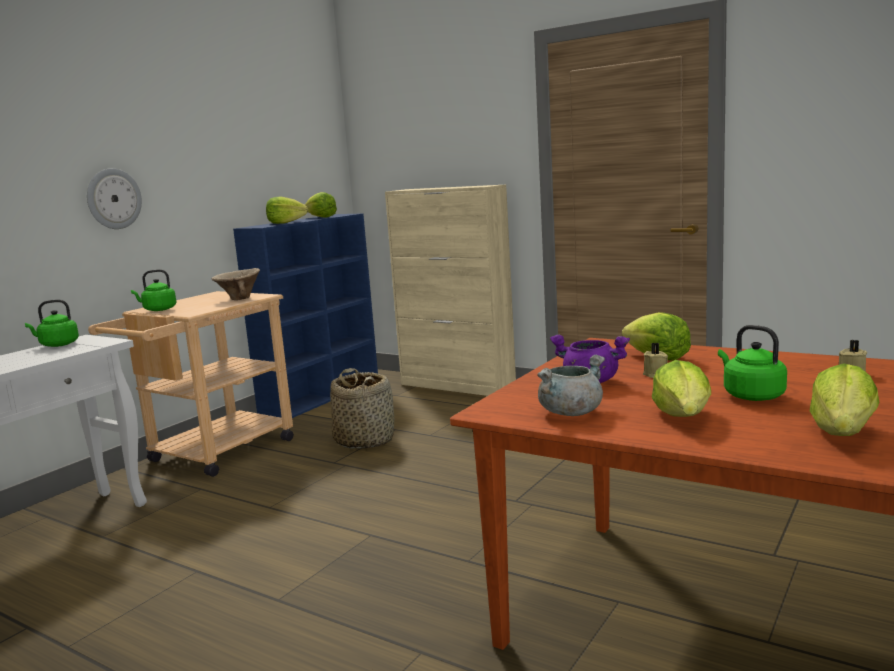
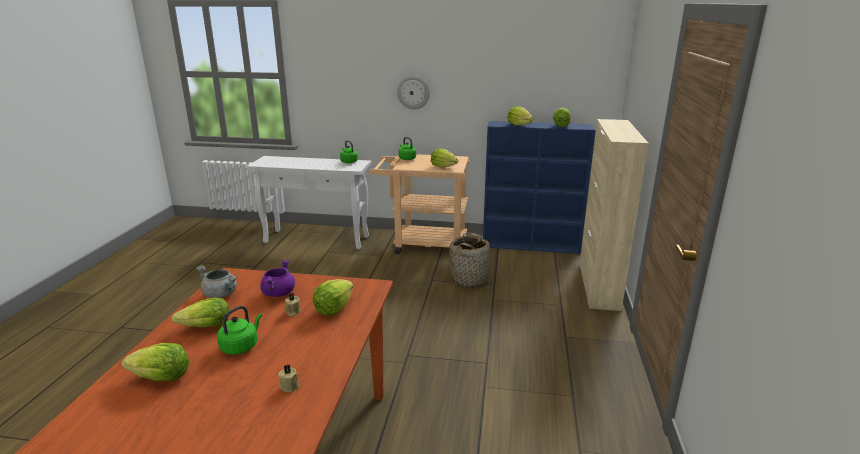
camera: 65 degrees right, 10 degrees up
(238, 299) = (443, 166): beige bowl -> lettuce

